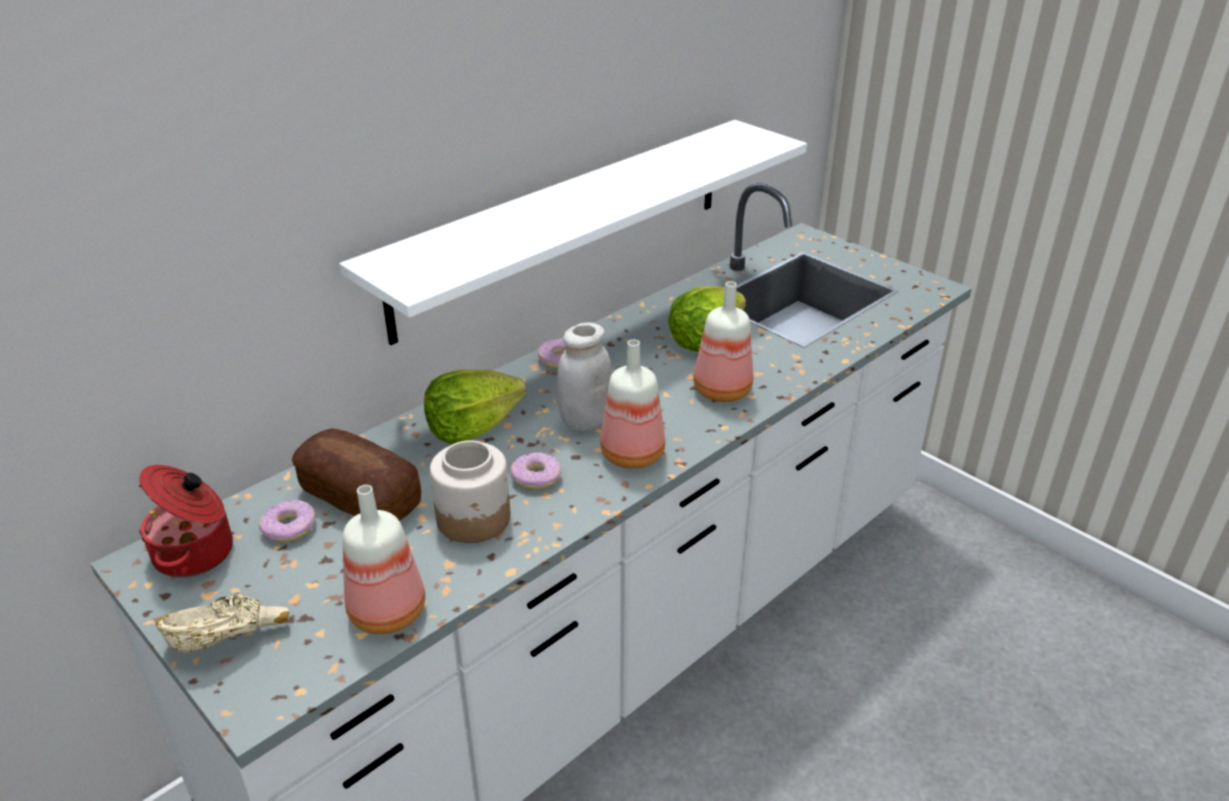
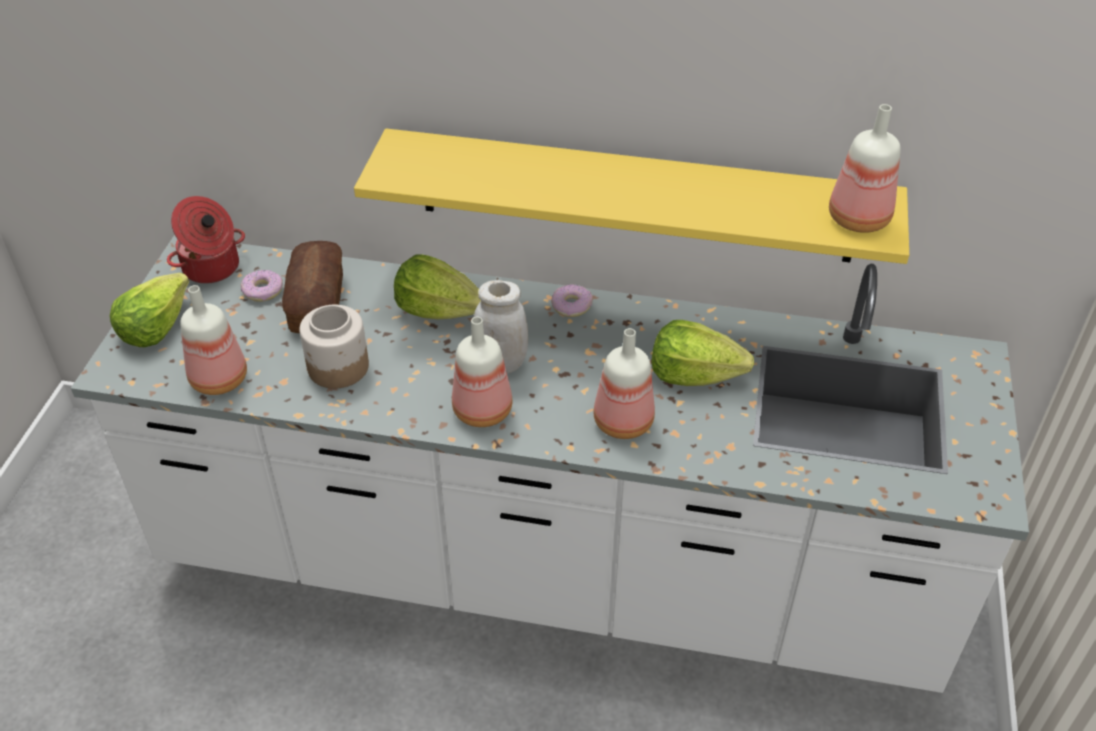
camera: 55 degrees right, 10 degrees up
(229, 635) = (155, 326): beige bowl -> lettuce
(536, 477) = (409, 373): donut -> none
(566, 225) = (635, 196): white shelf -> yellow shelf
(749, 142) = (856, 219): none -> bottle

